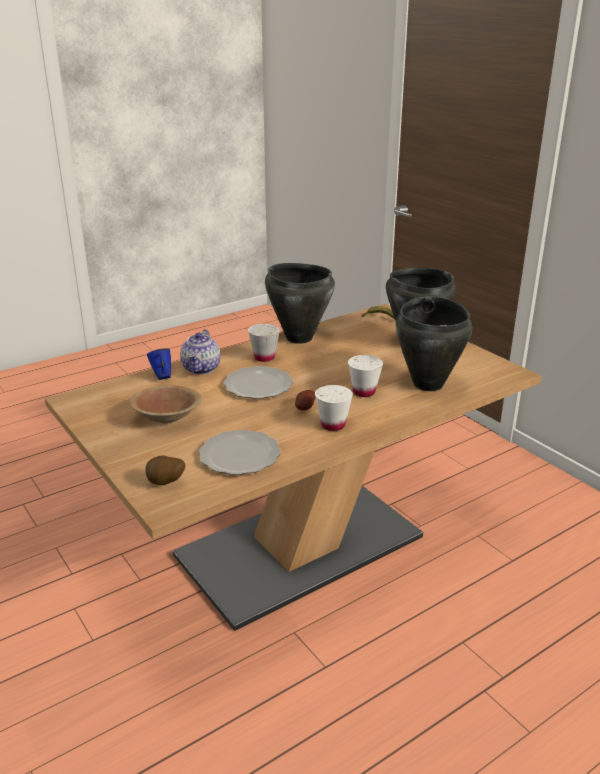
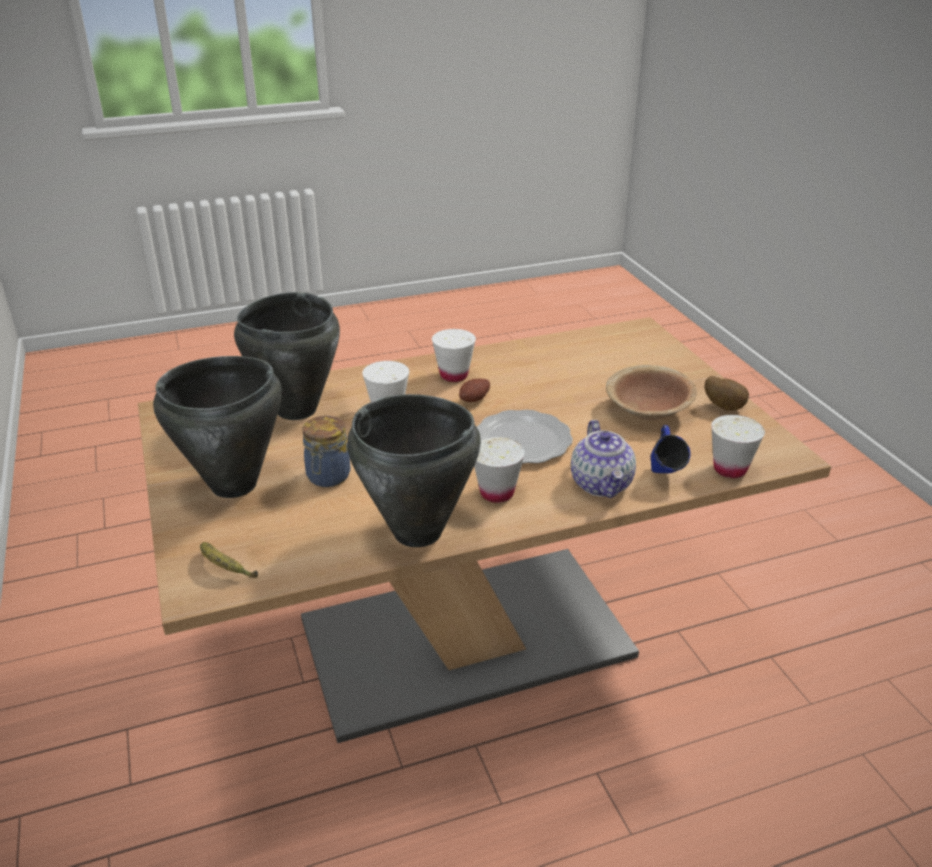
camera: 165 degrees left, 5 degrees up
(117, 386) = (730, 469): none -> white cup
(165, 484) = (642, 344): potato -> potato (724, 407)
(201, 368) = (602, 484): teapot -> teapot turned 150 degrees clockwise
(240, 456) = (566, 358): plate -> none
(367, 352) = (327, 477): none -> jar

